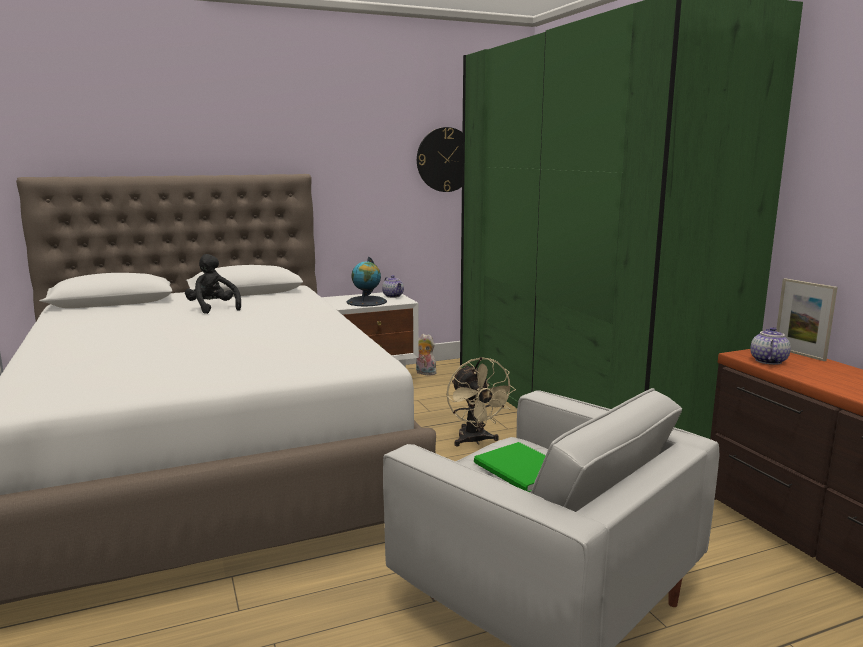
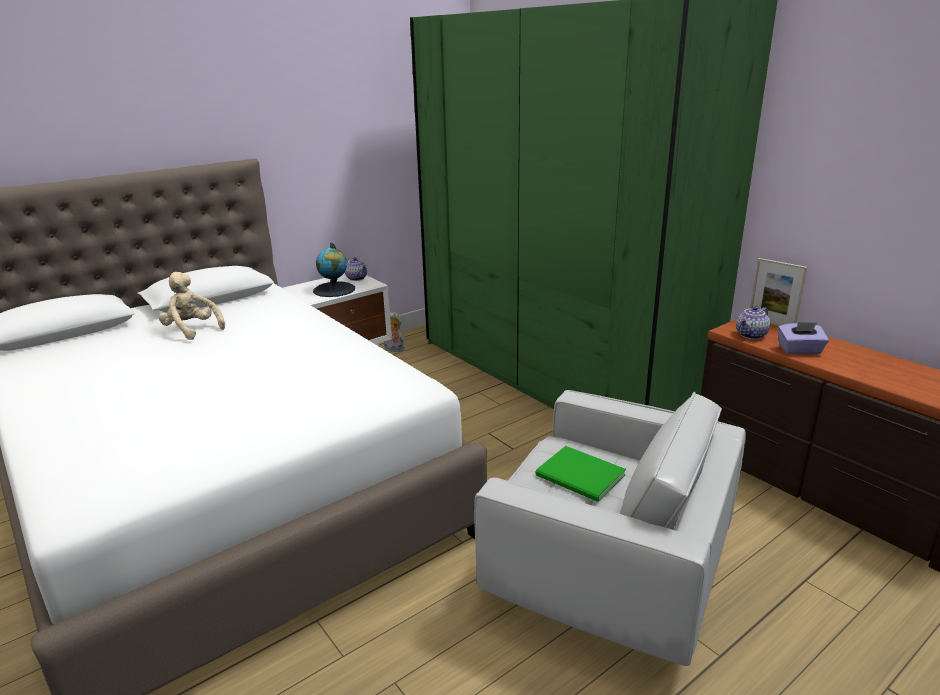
camera: 15 degrees left, 10 degrees up
(213, 309) = (192, 330): black plush toy -> beige plush toy
(445, 159) = (392, 127): wall clock -> none
(475, 441) = (477, 423): beige fan -> none
(767, 361) = (751, 335): teapot -> teapot turned 135 degrees counterclockwise
(818, 377) = (800, 350): none -> purple tissue box

